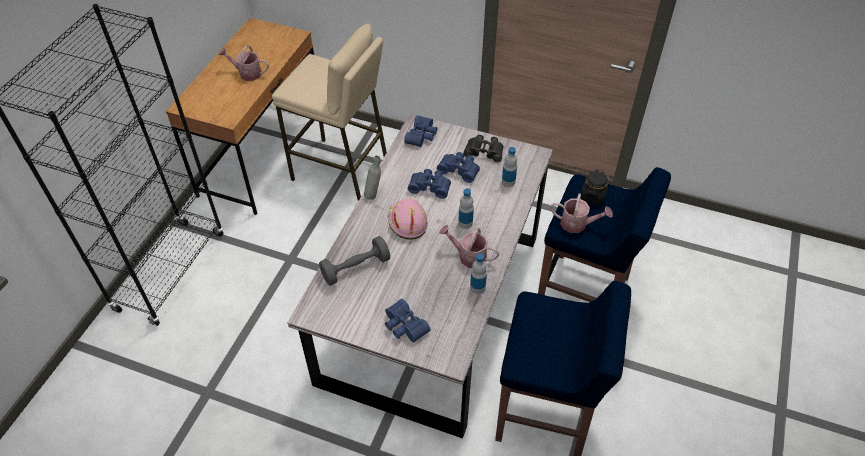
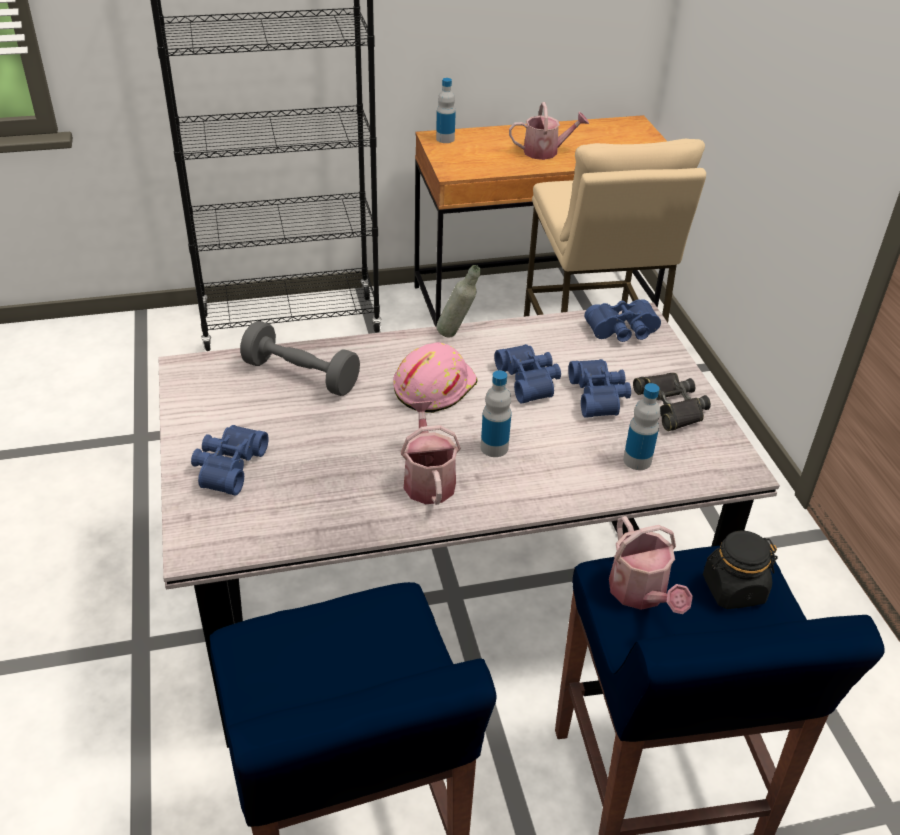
camera: 55 degrees right, 10 degrees down
(247, 73) = (545, 152): watering can -> watering can turned 105 degrees clockwise
(477, 287) = (370, 517): bottle -> bottle (445, 139)

